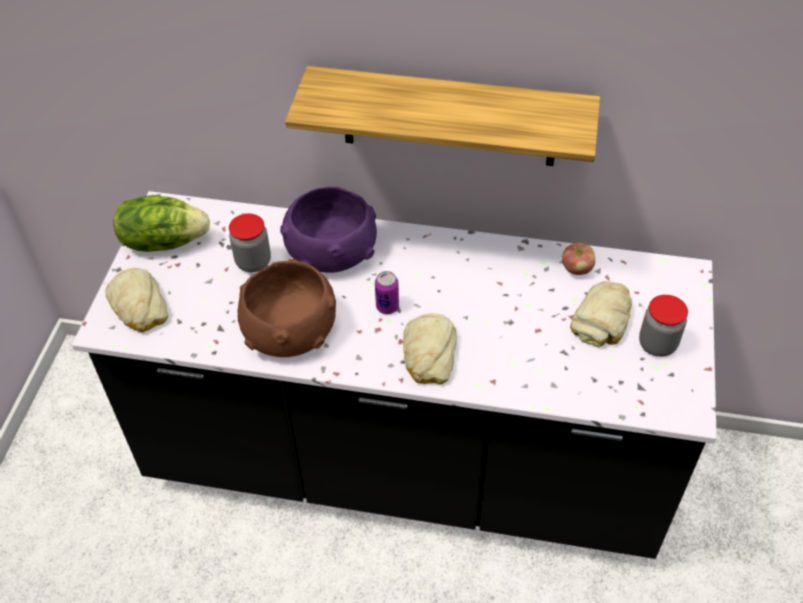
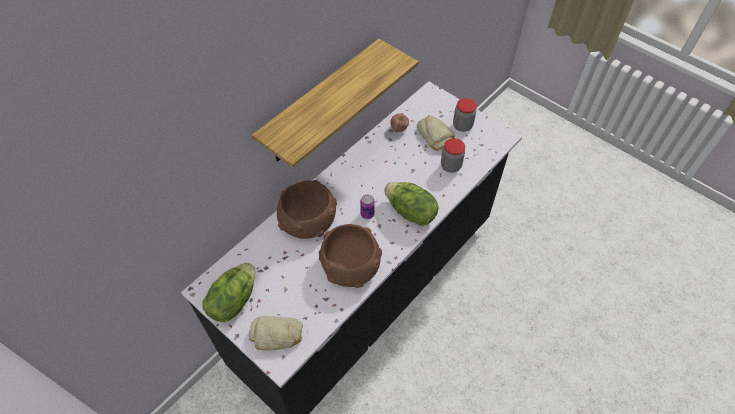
camera: 60 degrees left, 5 degrees up
(253, 262) = (288, 260): jar -> jar (450, 166)
(330, 250) = (308, 220): purple bowl -> brown bowl
(428, 354) = (410, 212): bread -> lettuce

